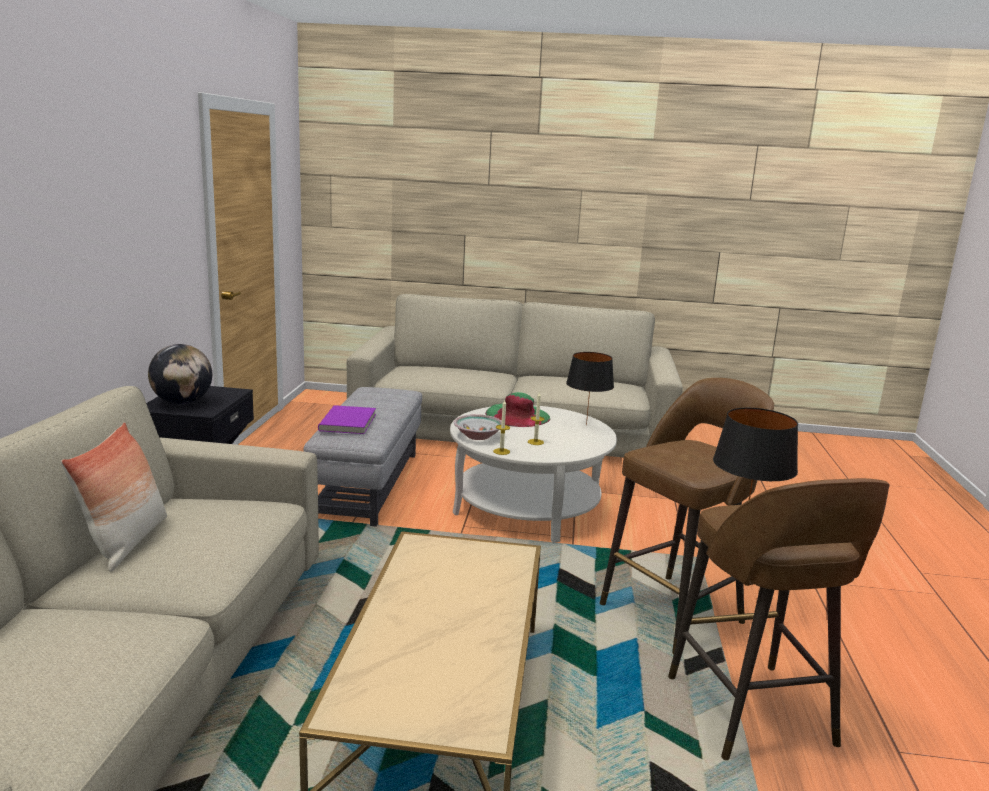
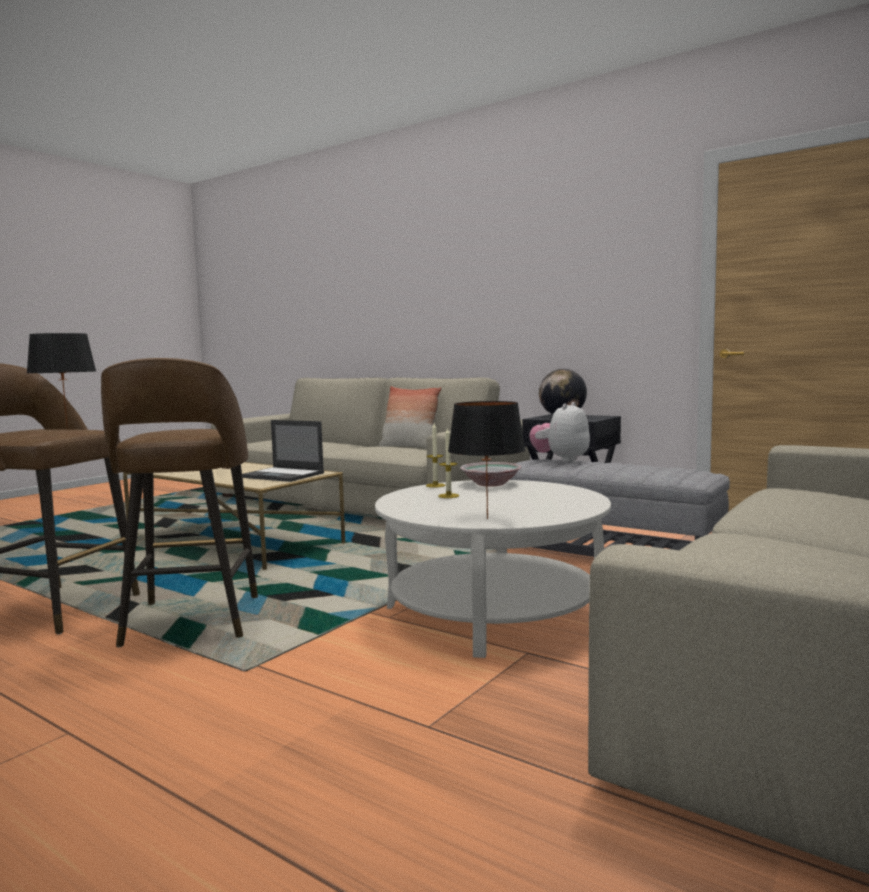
camera: 120 degrees right, 10 degrees down
(349, 422) = (561, 460): purple book -> plush toy
(451, 561) = (283, 475): none -> laptop
(517, 415) = (555, 500): green hat -> none

